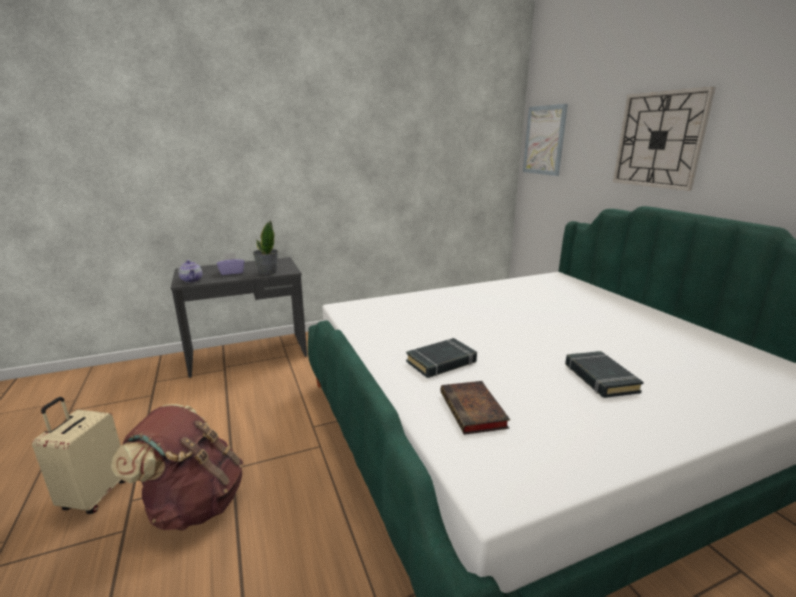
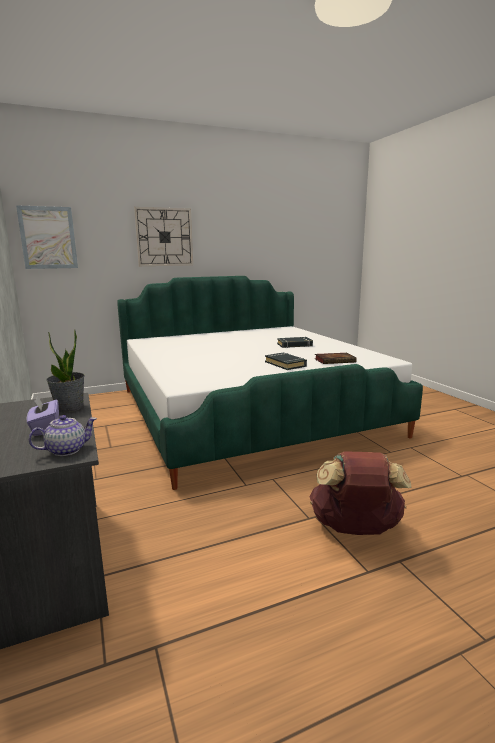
camera: 90 degrees left, 5 degrees down
(94, 495) = (373, 605): beige suitcase -> none

